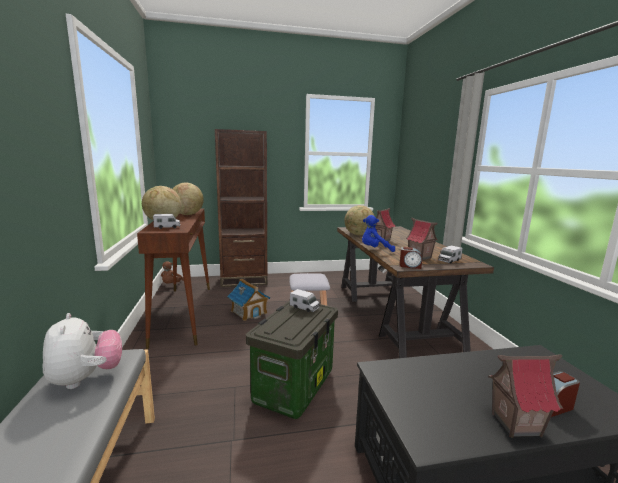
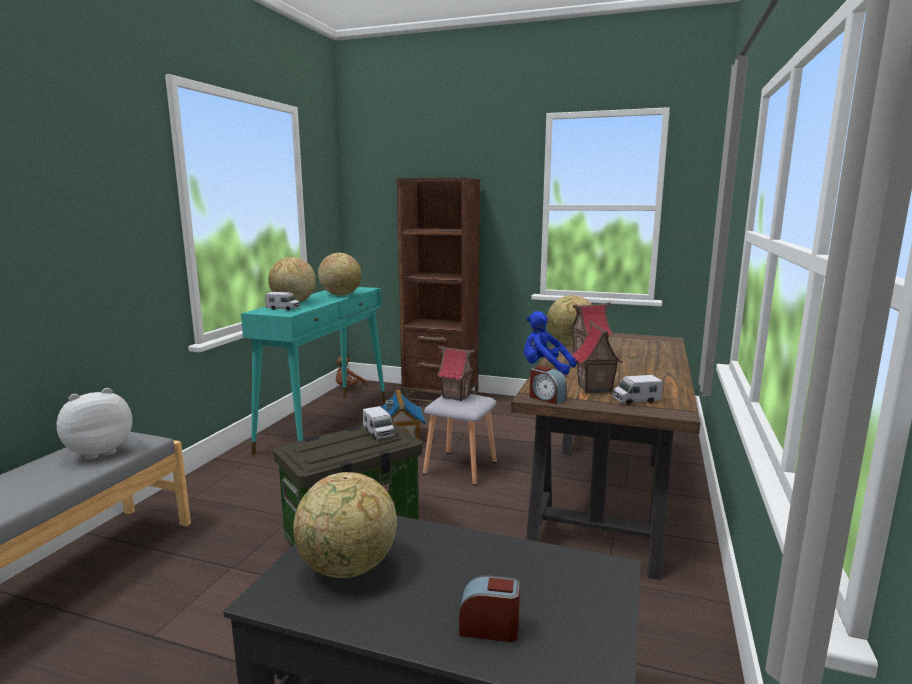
camera: 30 degrees right, 0 degrees up
(86, 378) = (99, 452): plush toy -> plush toy turned 135 degrees counterclockwise
(183, 313) = (326, 424): brown console table -> turquoise console table
(435, 401) = (348, 568): none -> globe
(515, 424) = (398, 623): toy house -> toy house (456, 396)

